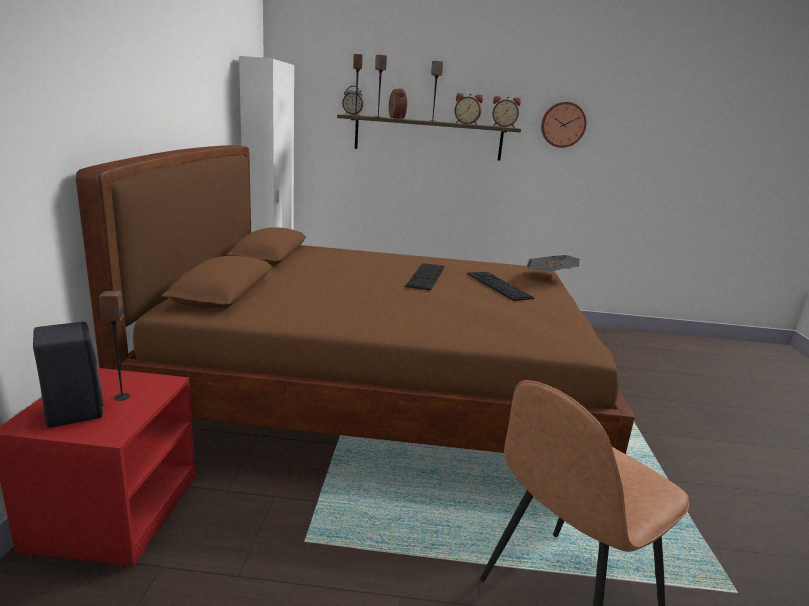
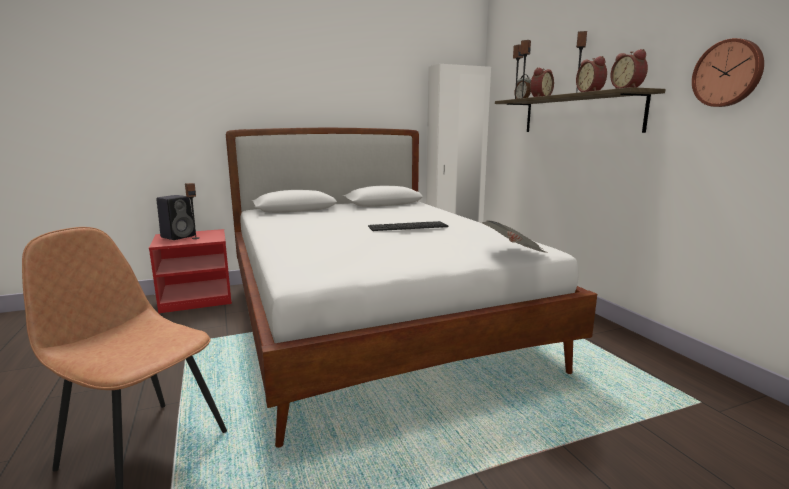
camera: 65 degrees right, 5 degrees down
(377, 395) = (373, 321): brown bed -> white bed
(498, 285) = (435, 243): keyboard -> none

